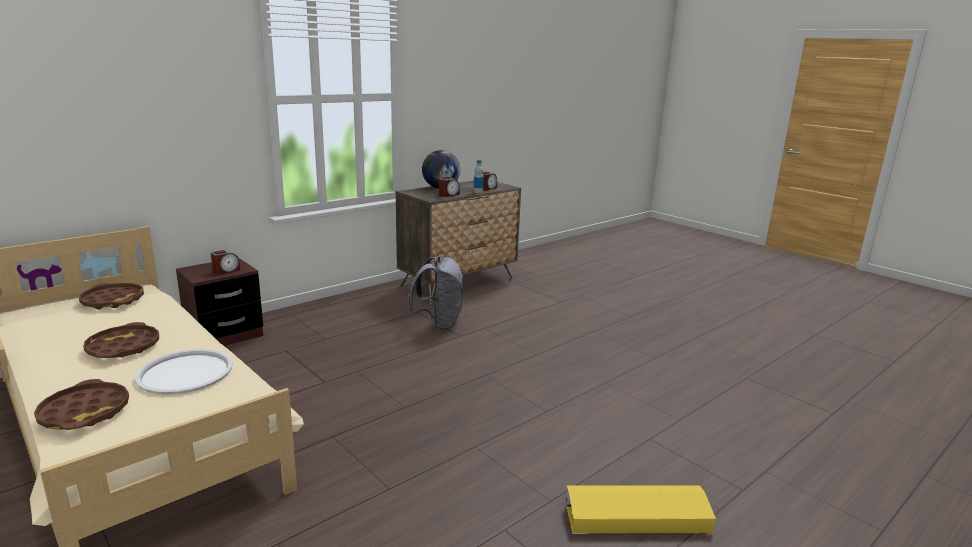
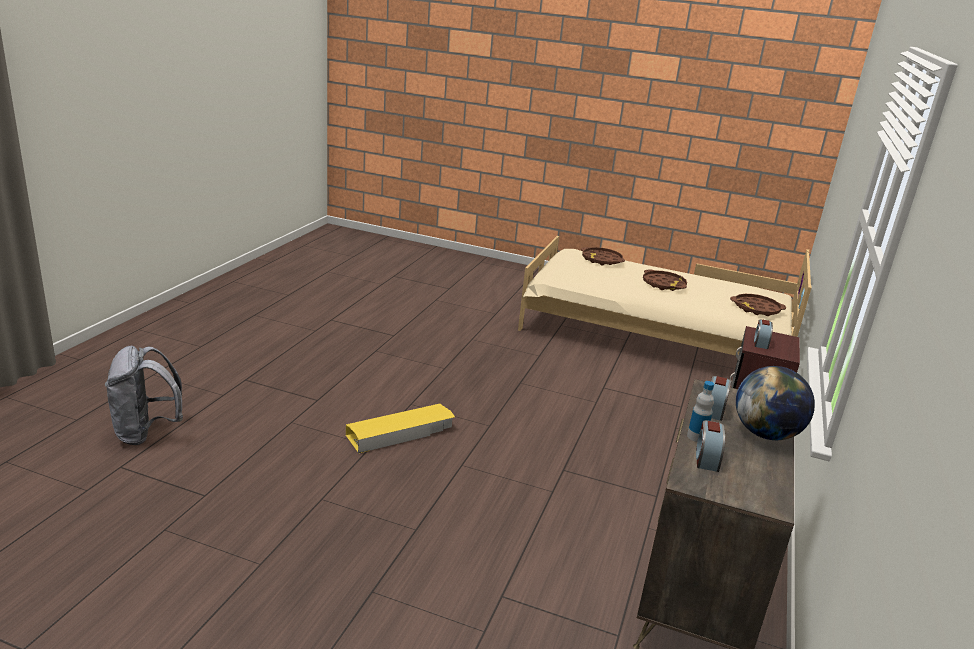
camera: 150 degrees right, 5 degrees up
(185, 373) = (601, 279): white tray -> none
(438, 323) = (608, 482): grey backpack -> grey backpack (146, 432)
(636, 517) = (320, 352): yellow storage box -> yellow storage box (401, 433)

